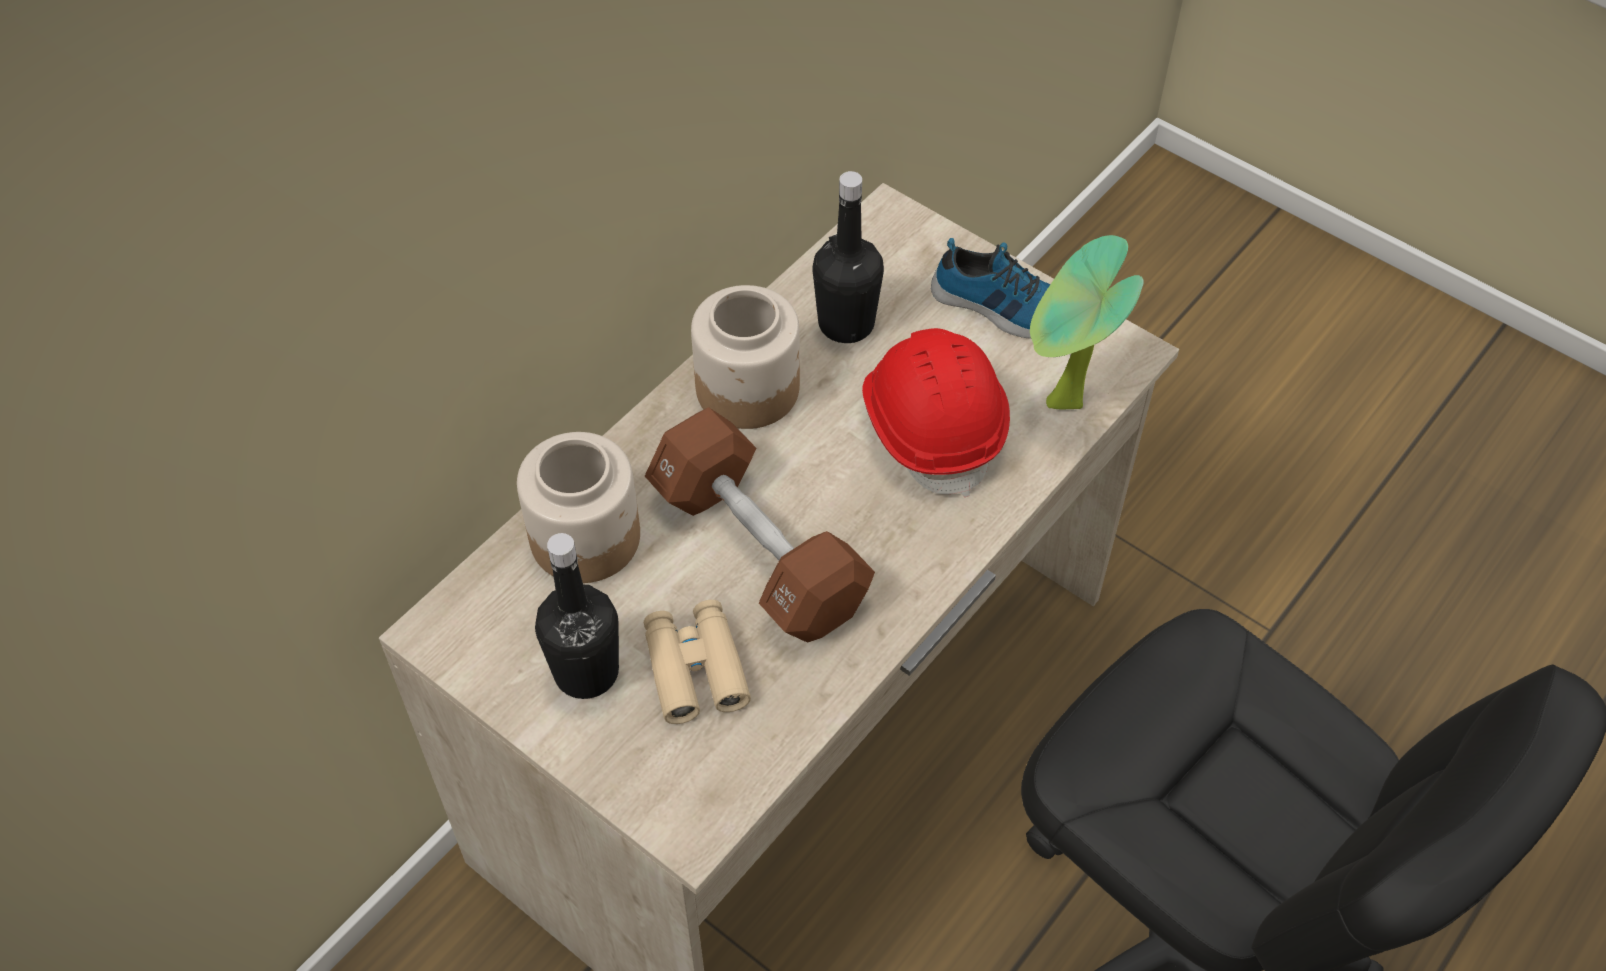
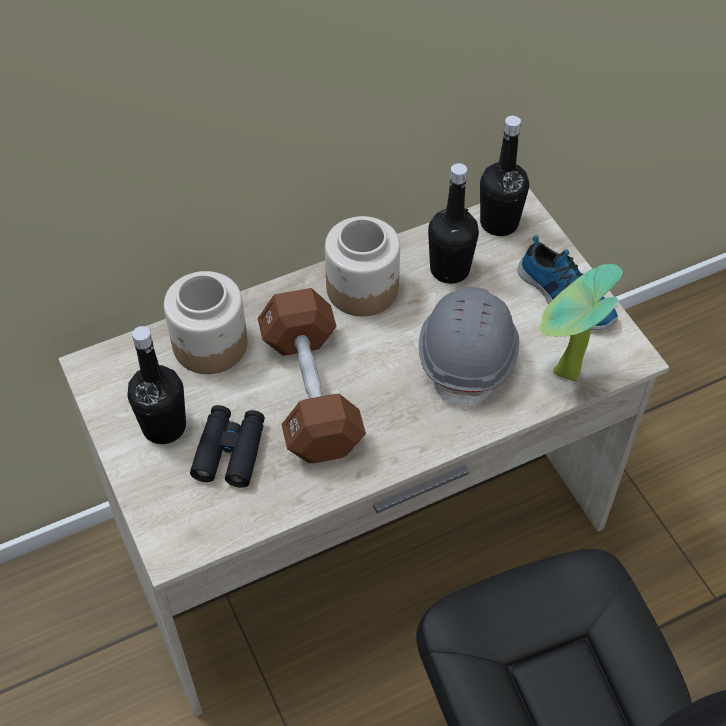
camera: 25 degrees right, 0 degrees up
(695, 668) = (230, 451): beige binoculars -> black binoculars
(874, 242) = (499, 223): none -> black bottle
(932, 426) = (468, 356): red hard hat -> grey hard hat

